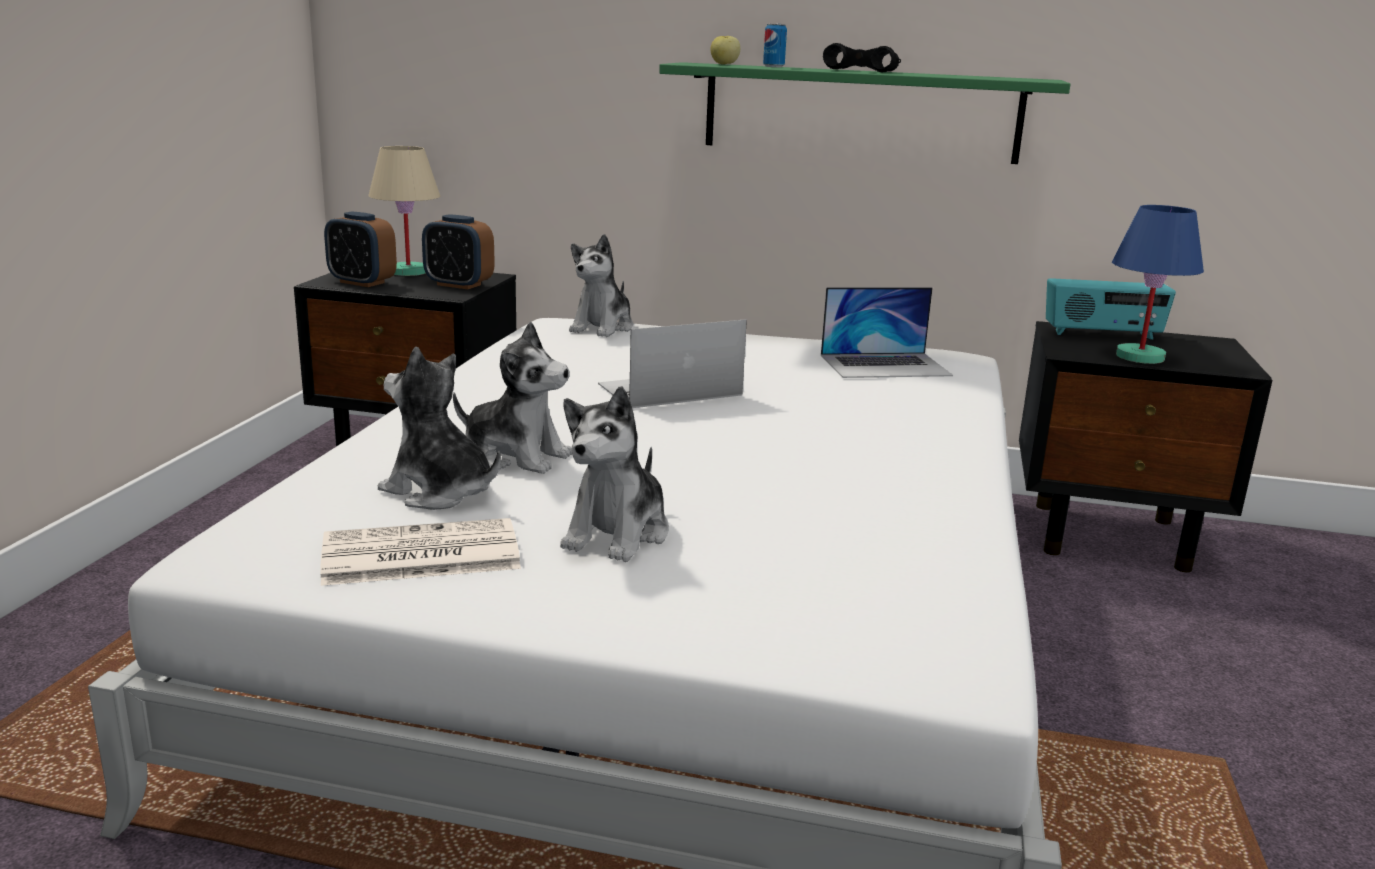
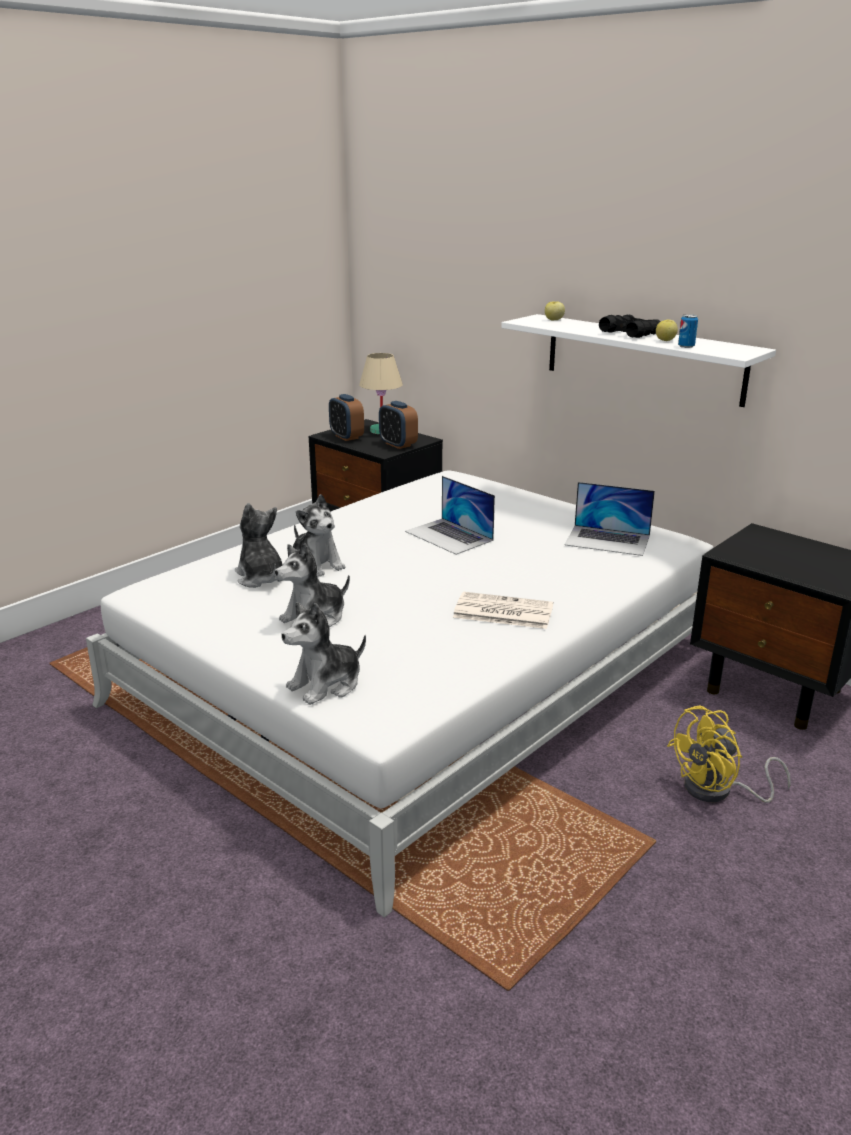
camera: 30 degrees right, 5 degrees up
(418, 555) = (216, 609): newspaper -> newspaper (501, 612)
(603, 327) = (471, 483): plush toy -> plush toy (326, 685)
(669, 389) = (449, 536): laptop -> laptop turned 135 degrees counterclockwise
(773, 67) = (579, 325): can -> can (686, 346)
(861, 113) = (643, 358): green shelf -> white shelf
(923, 74) = (666, 340): none -> apple
(1102, 335) = (783, 542): radio -> none
(1140, 357) = (777, 565): blue table lamp -> none
(1203, 671) = (718, 791): none -> yellow fan

